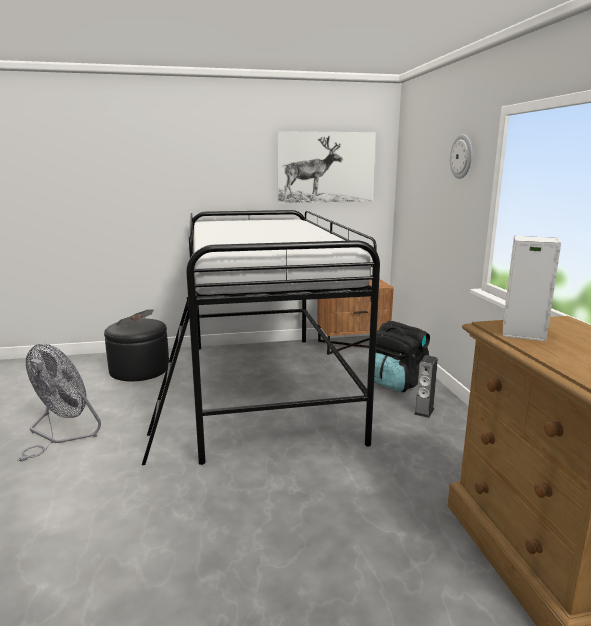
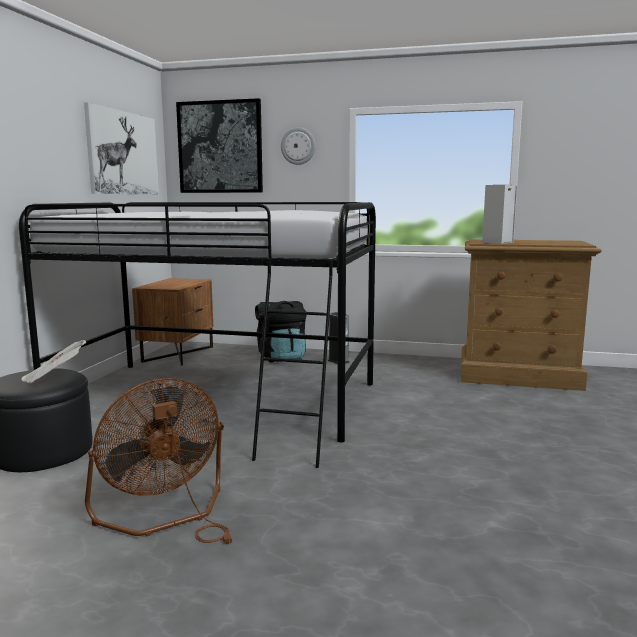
camera: 65 degrees left, 5 degrees down
(56, 433) = (172, 516): grey fan -> brown fan
(419, 157) = (220, 147): none -> picture

